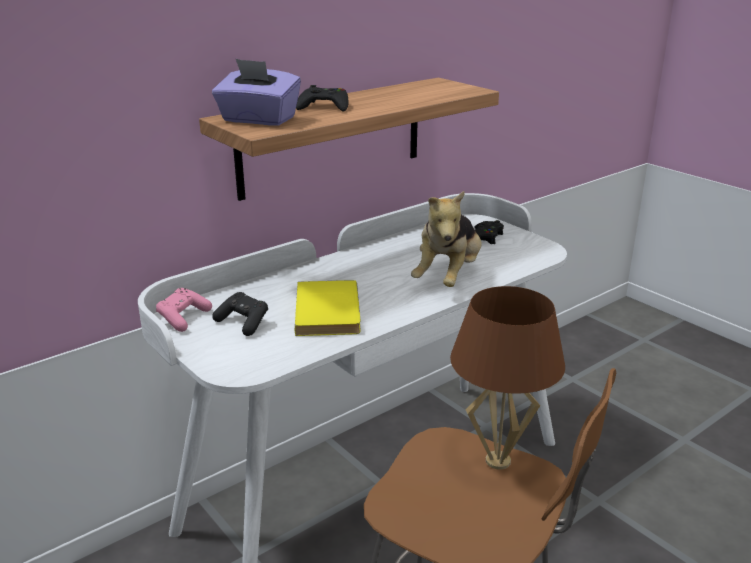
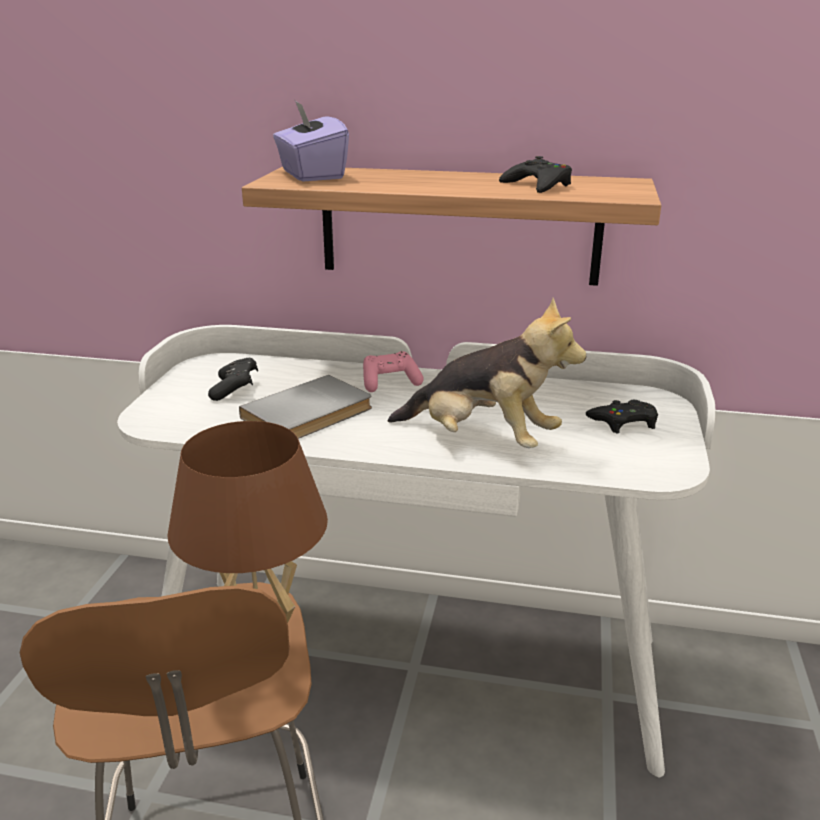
camera: 50 degrees right, 0 degrees up
(183, 318) = (212, 366): pink game controller -> pink game controller (390, 382)
(324, 106) = (407, 177): black game controller -> black game controller (537, 185)
(331, 311) = (310, 414): yellow book -> grey book
(448, 277) = (482, 440): plush toy -> plush toy turned 135 degrees counterclockwise

